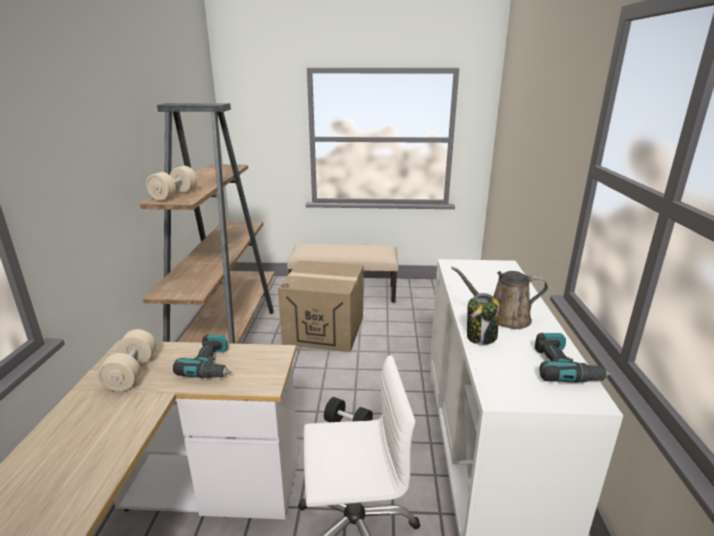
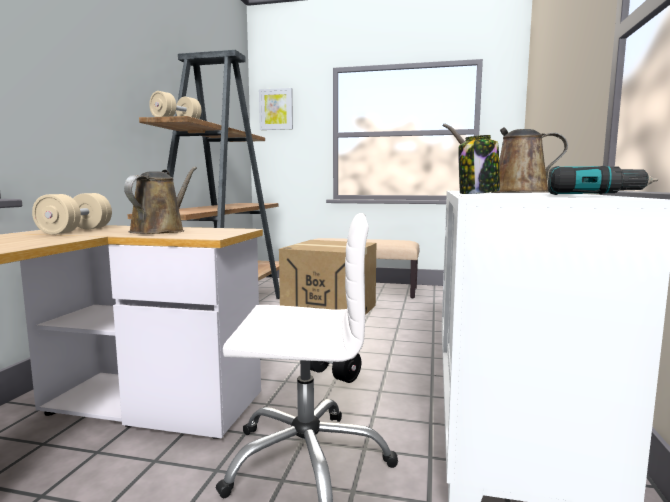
camera: 10 degrees right, 15 degrees down
(211, 365) = (161, 231): power drill -> brown watering can
(247, 110) = (276, 109): none -> picture

